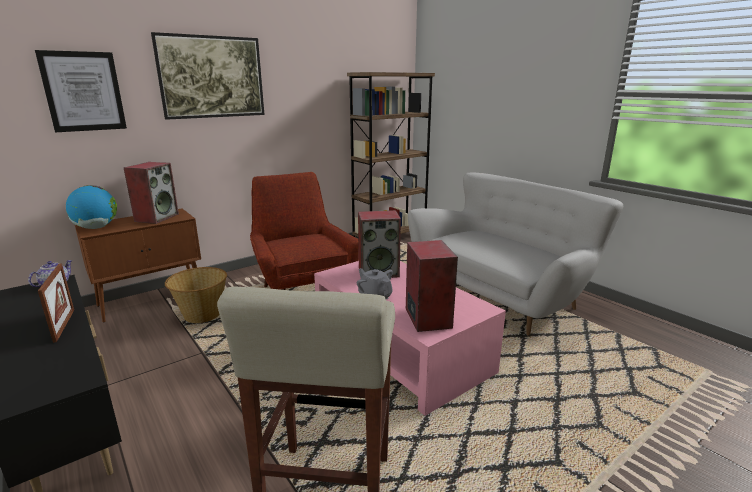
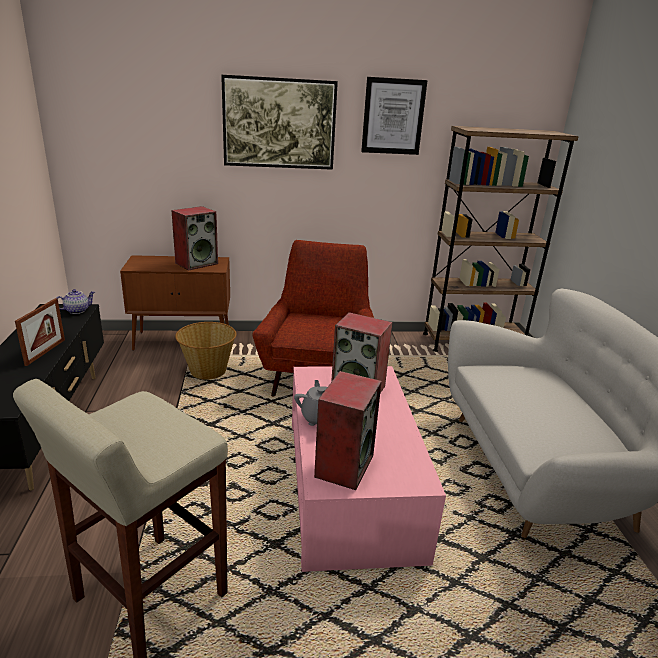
camera: 30 degrees right, 5 degrees up
(83, 91) = (153, 132): picture -> picture (393, 116)
(96, 228) = (142, 262): globe -> none

